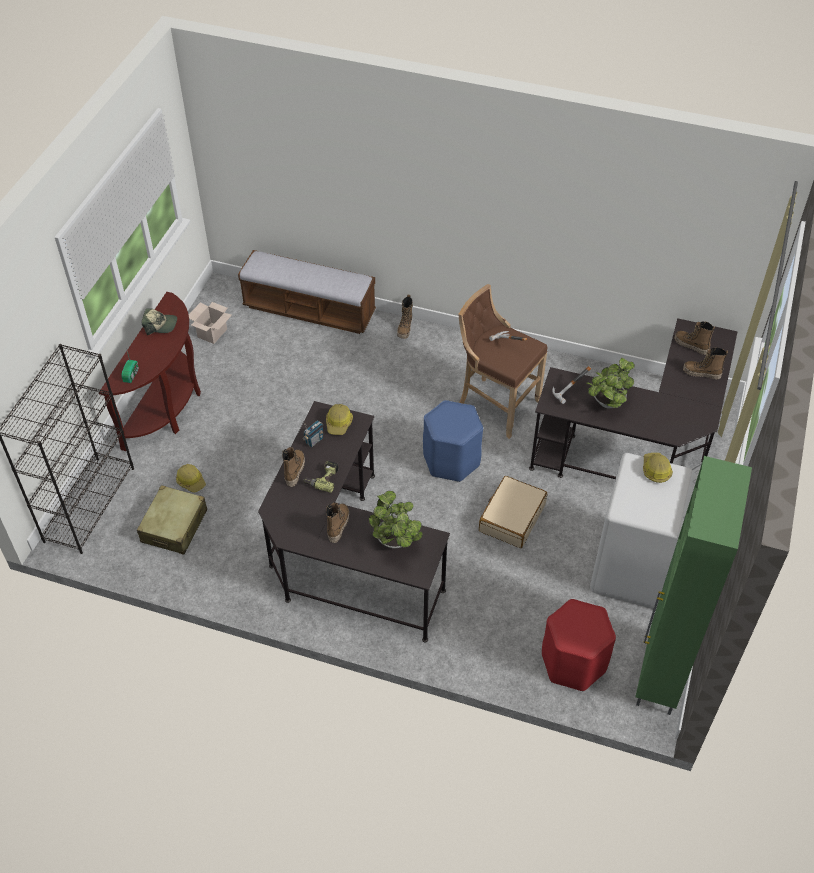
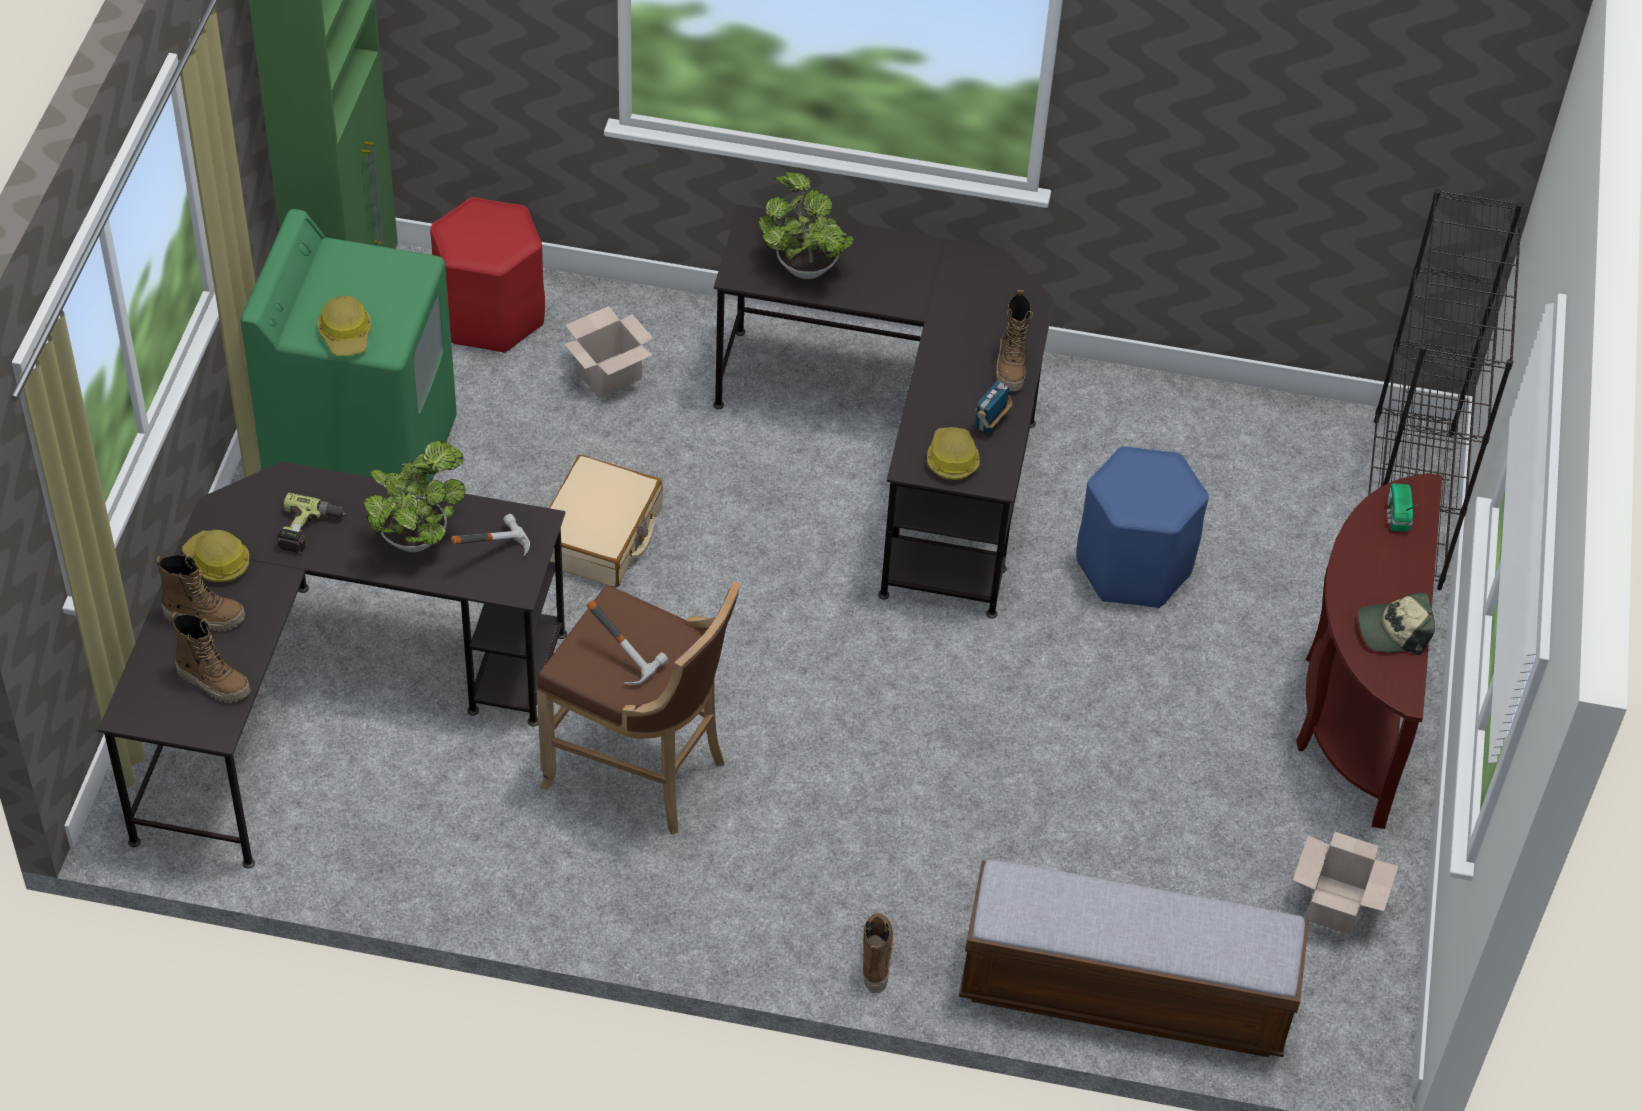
camera: 170 degrees right, 0 degrees up
(174, 526) = (1230, 476): beige suitcase -> none
(191, 481) = (1235, 559): hard hat -> hard hat (217, 562)
(322, 478) = (956, 358): power drill -> power drill (309, 531)
(338, 525) = (909, 284): boot -> none
(451, 460) = (728, 638): blue stool -> blue stool (1134, 567)
(503, 615) = (610, 374): none -> cardboard box
(639, 571) = (363, 459): white washing machine -> green washing machine

